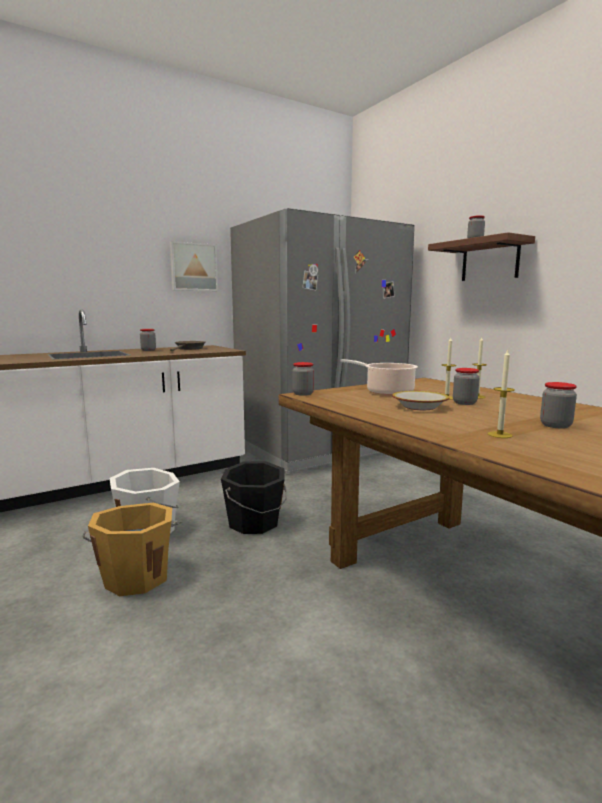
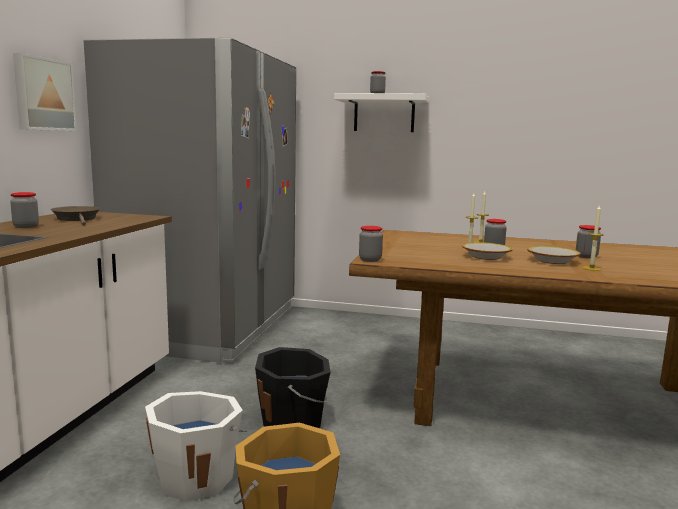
camera: 45 degrees left, 0 degrees up
(386, 392) = (418, 248): cooking pot -> none
(482, 421) = (552, 261): none -> bowl
(490, 260) = (384, 114): brown shelf -> white shelf

